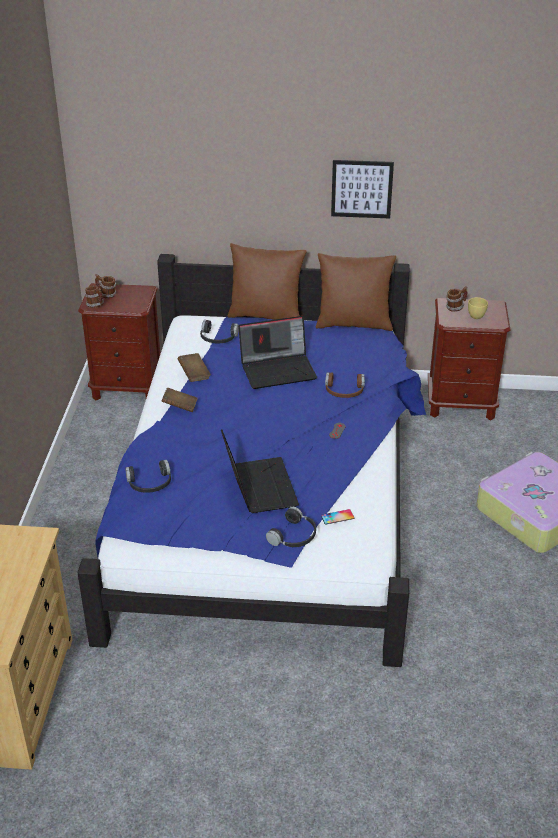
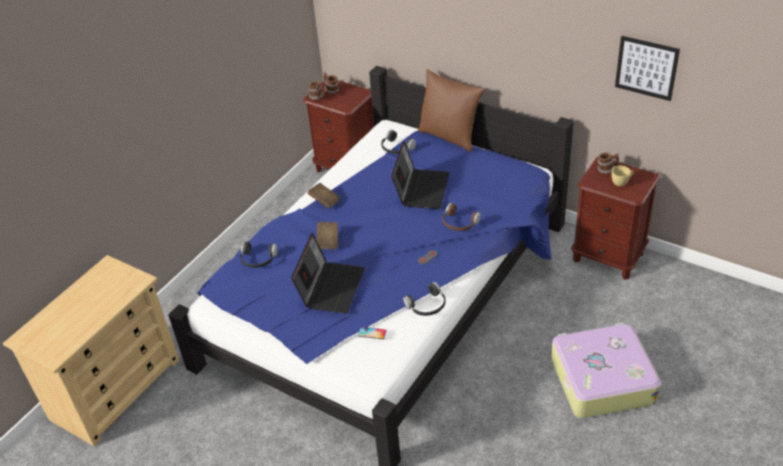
camera: 30 degrees right, 5 degrees up
(194, 374) = (355, 175): brown book -> brown book (328, 241)
(278, 369) = (421, 189): laptop -> laptop turned 90 degrees counterclockwise
(294, 536) = (326, 338): black headphones -> black headphones (427, 306)
(353, 324) = (516, 162): brown pillow -> none
(361, 189) = (535, 44): picture -> picture (646, 68)

